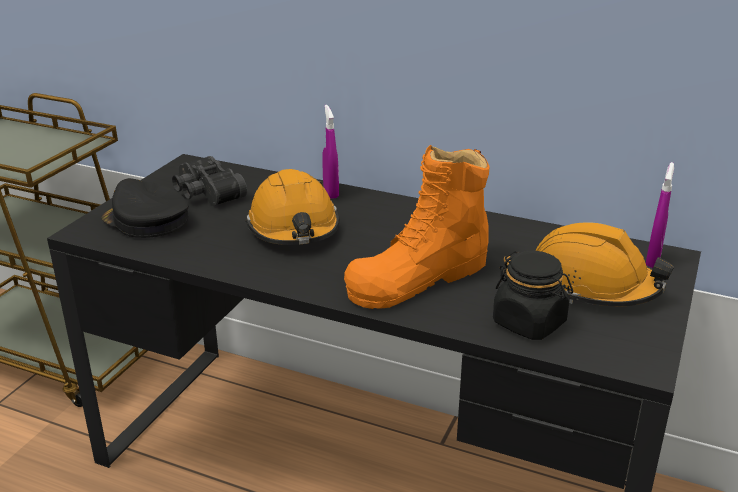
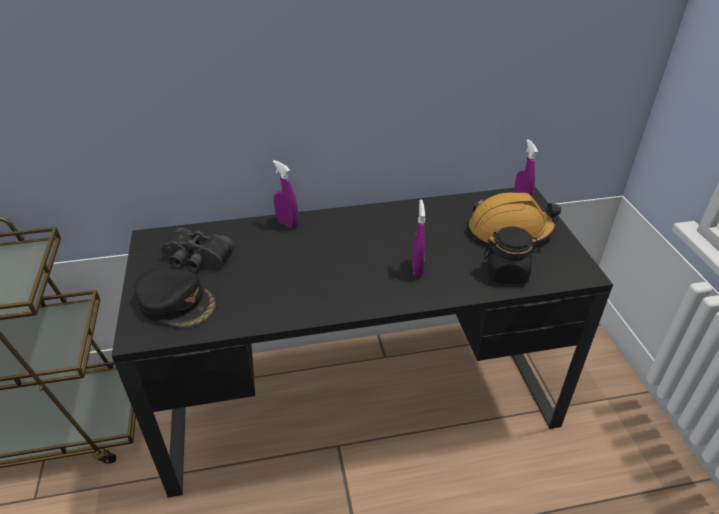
camera: 35 degrees left, 10 degrees up
(146, 220) = (177, 303): black cap -> black cap turned 150 degrees counterclockwise
(294, 228) = (296, 263): orange hard hat -> none
(419, 278) = (417, 268): orange boot -> purple spray bottle

